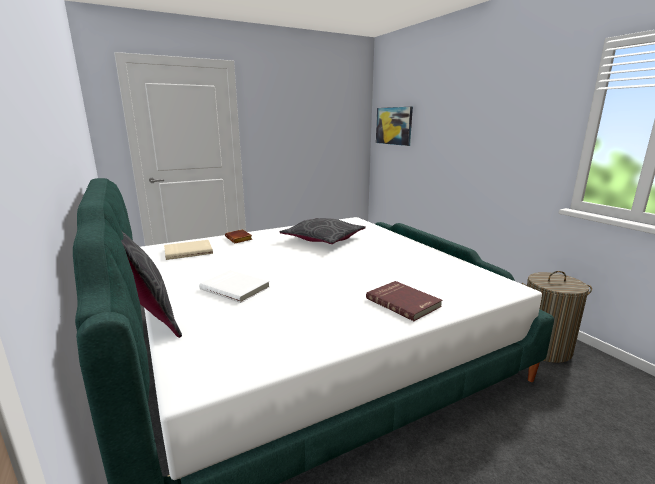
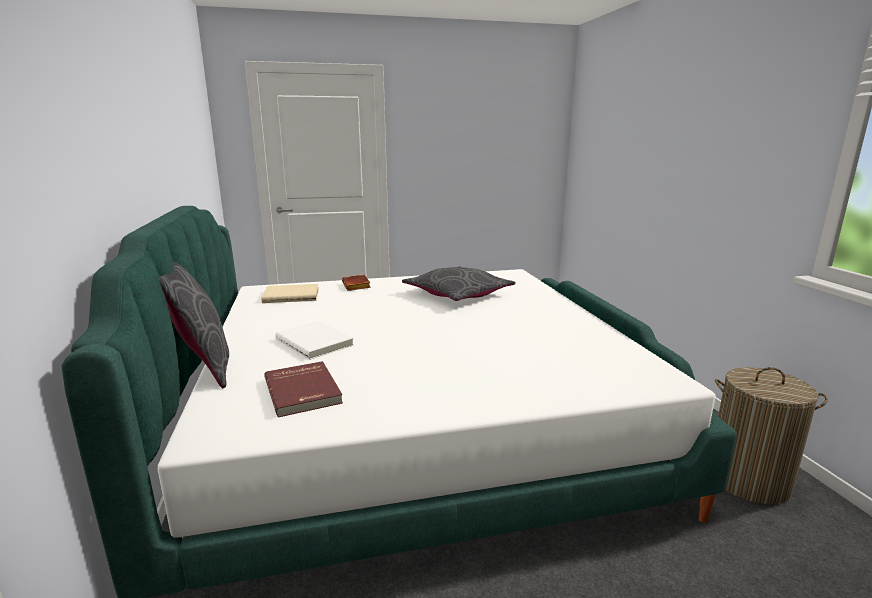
camera: 15 degrees right, 0 degrees up
(394, 126) = (594, 147): picture -> none
(404, 302) = (504, 382): red book -> red book (304, 391)

